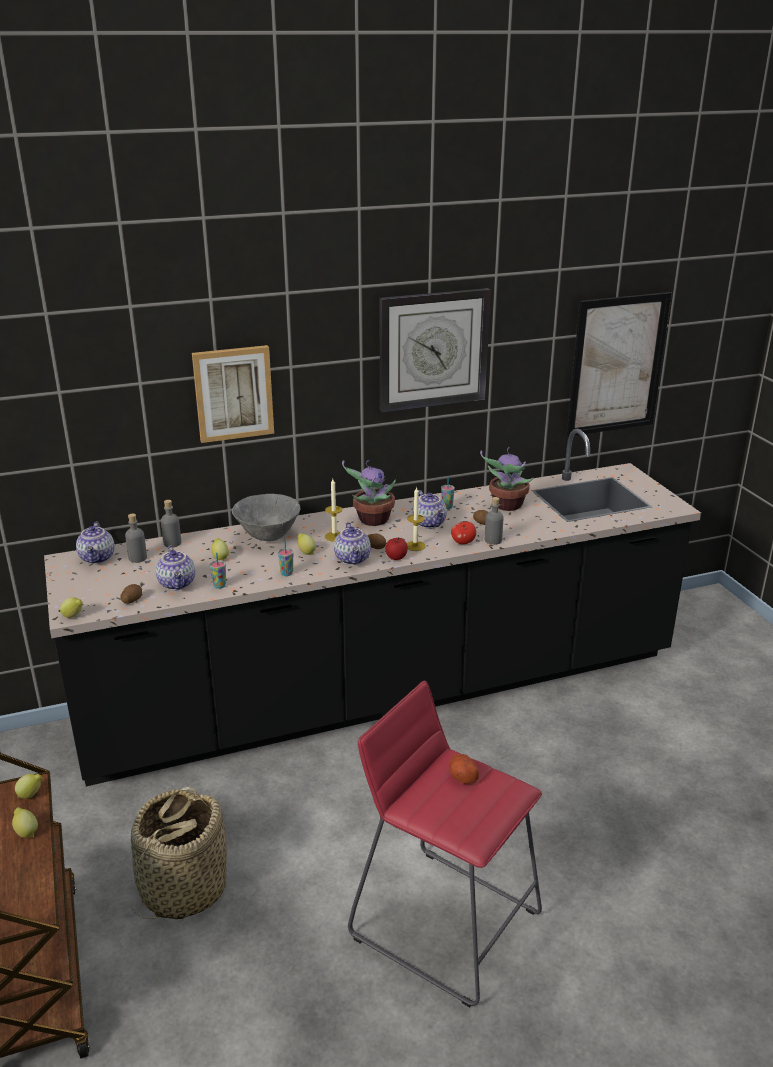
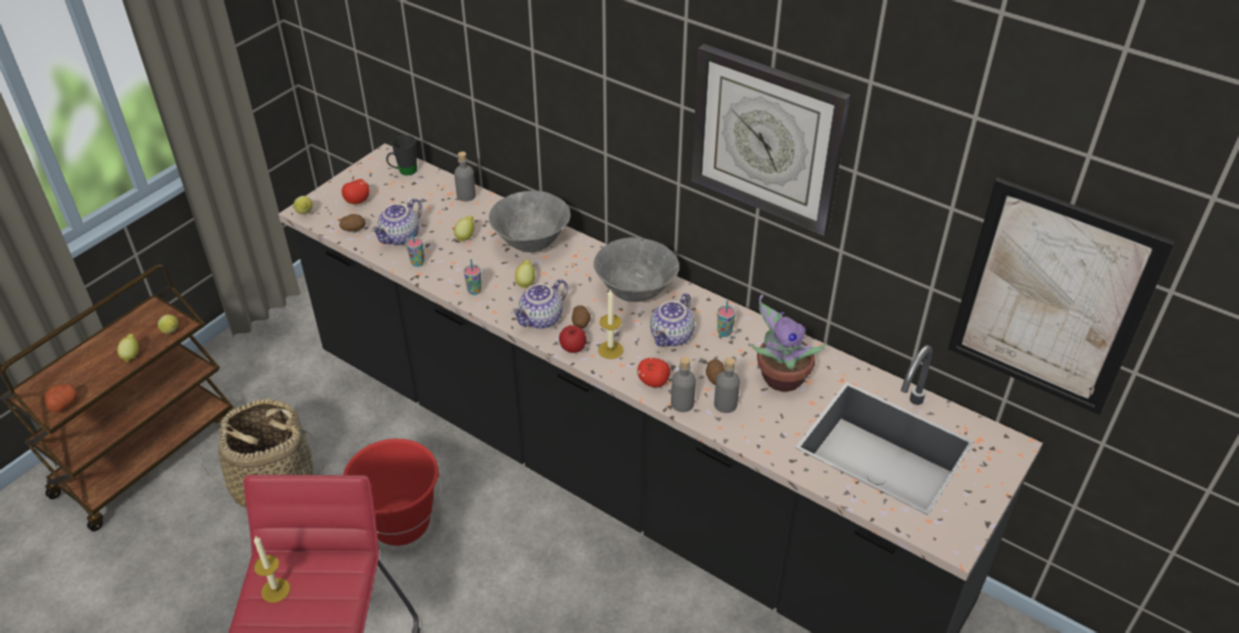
camera: 55 degrees right, 15 degrees up
(98, 558) = (404, 172): teapot -> black mug
(100, 588) = (357, 201): none -> apple
(137, 558) = (423, 192): grey bottle -> grey bottle (725, 404)
(233, 393) = (543, 77): picture -> none
(313, 822) = (401, 522): none -> red bucket
(334, 536) = (575, 284): candle -> candle (275, 590)
(372, 520) = (635, 293): potted plant -> grey bowl
(462, 776) = (330, 582): potato -> potato (64, 403)

